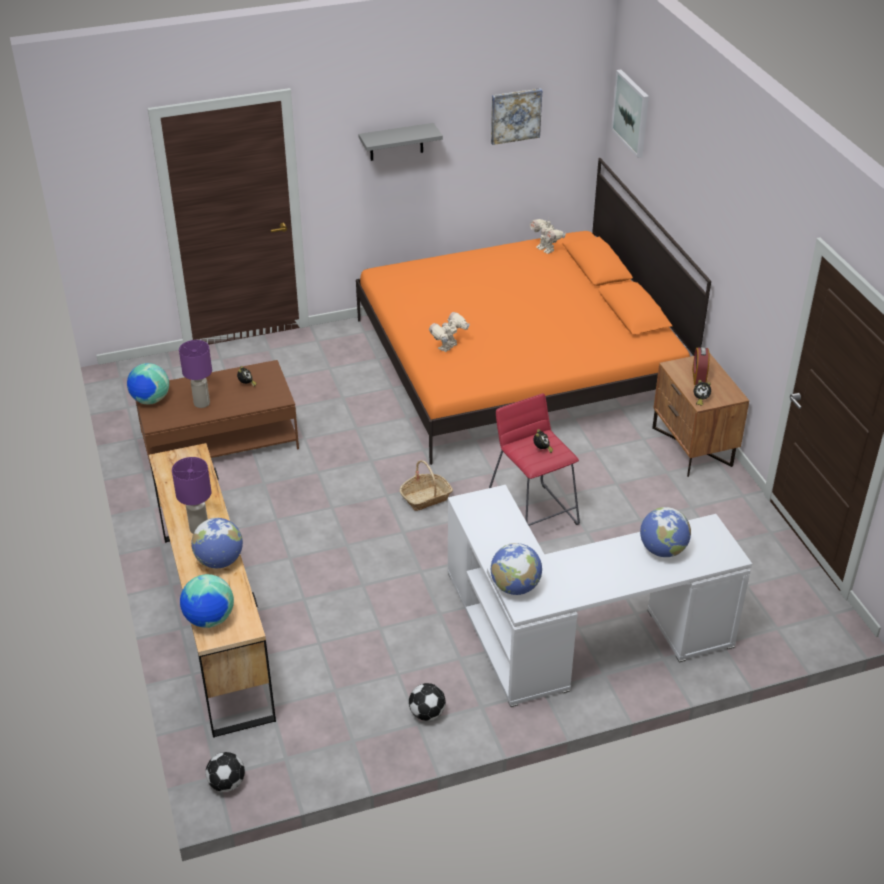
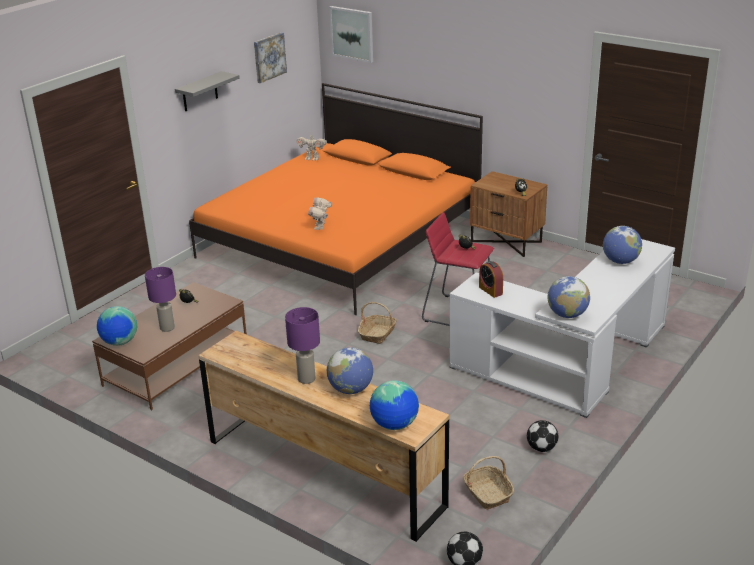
camera: 35 degrees left, 10 degrees down
(324, 729) = (487, 493): none -> basket
(699, 377) = (503, 183): alarm clock -> alarm clock (490, 290)

